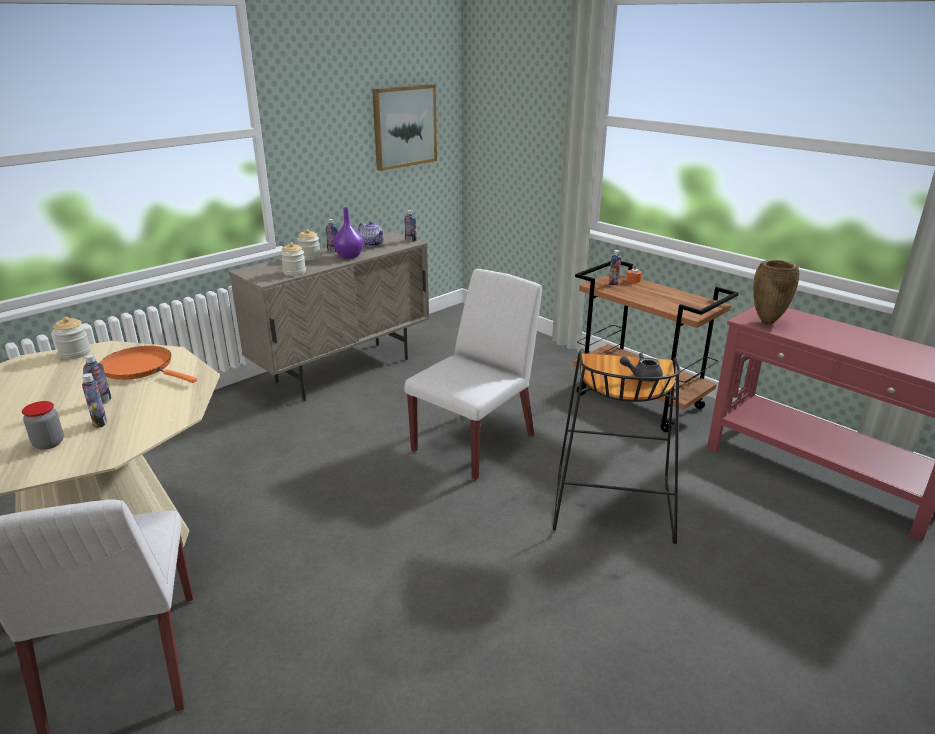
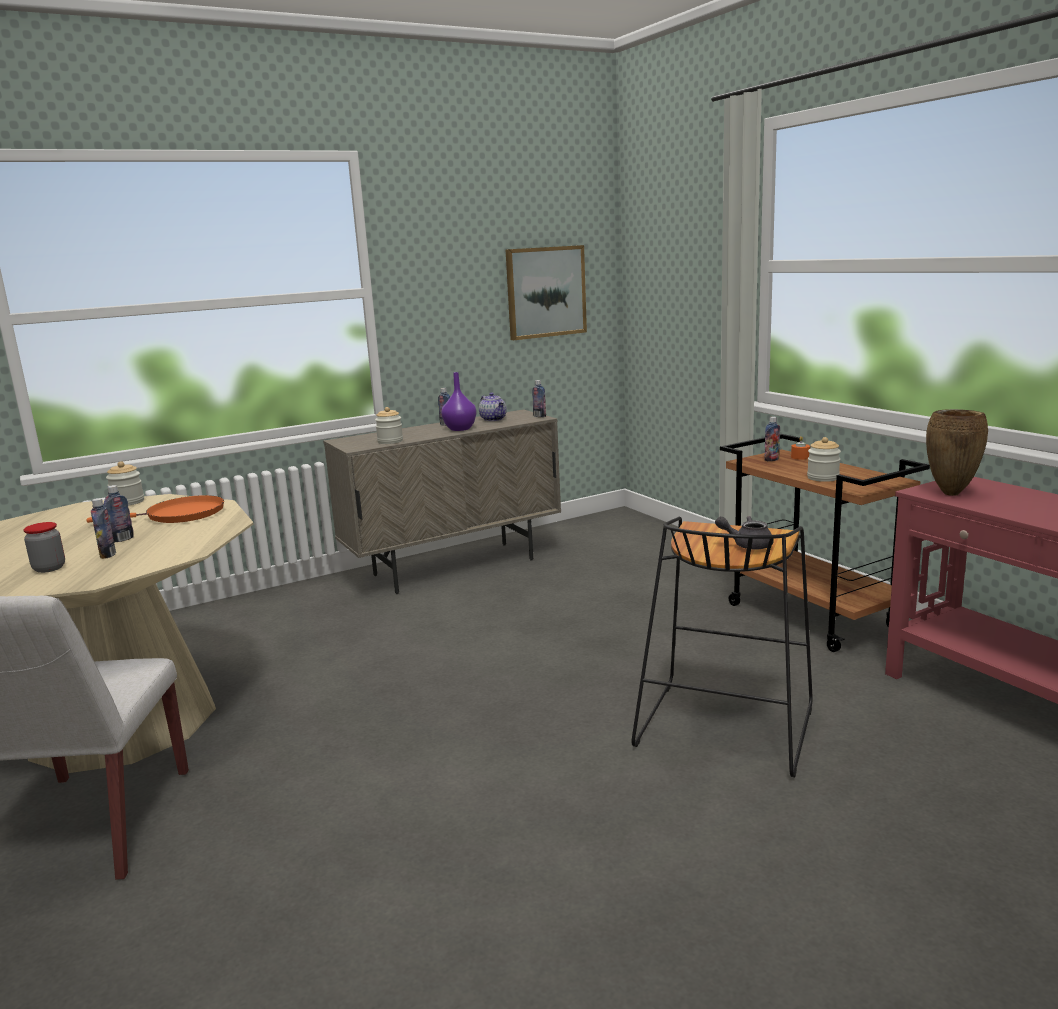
camera: 15 degrees right, 10 degrees down
(141, 368) = (180, 515): orange frying pan -> orange frying pan turned 120 degrees clockwise
(310, 257) = (416, 430): jar -> jar (823, 478)
(474, 442) = (575, 647): white chair -> none

